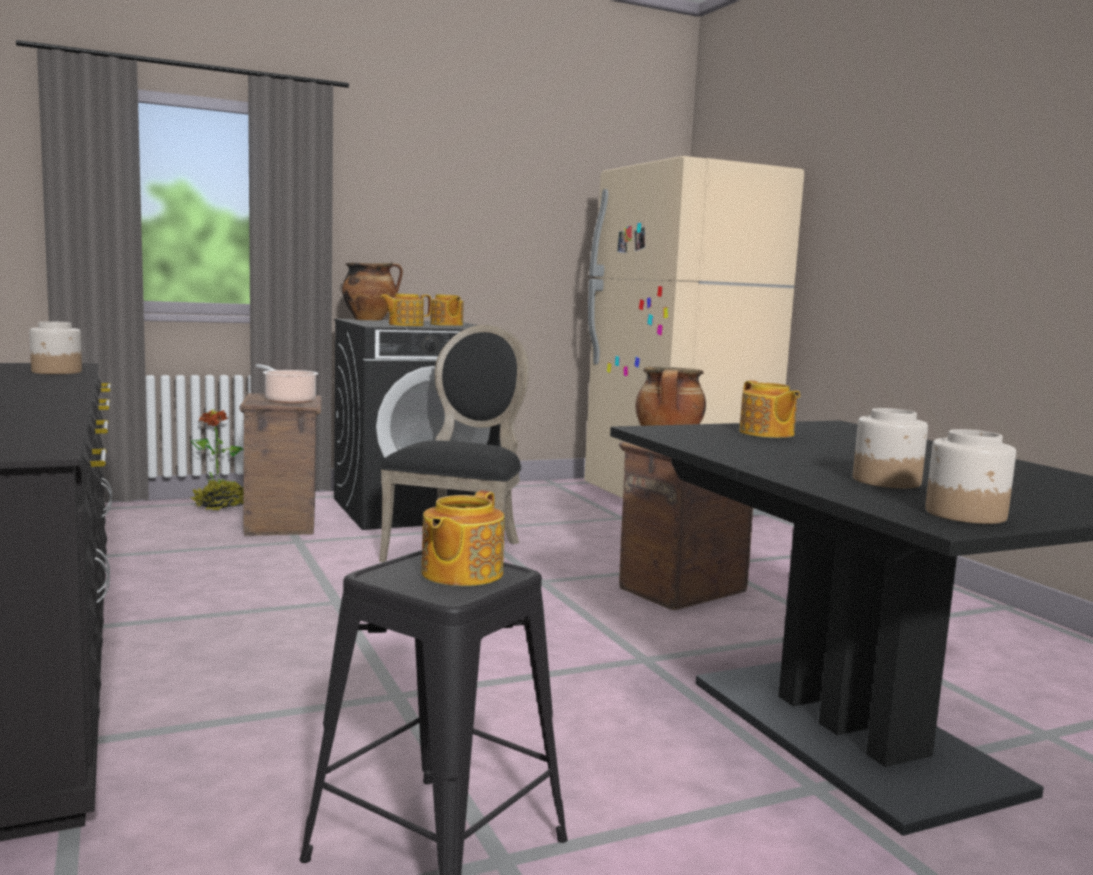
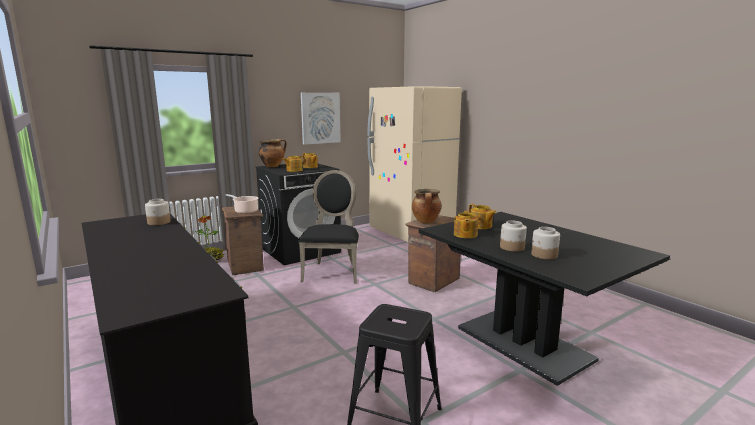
camera: 10 degrees left, 5 degrees up
(460, 573) = (402, 319): teapot -> teapot (465, 235)
(491, 232) = (320, 118): none -> picture
(966, 514) = (583, 273): jar -> jar (512, 247)

